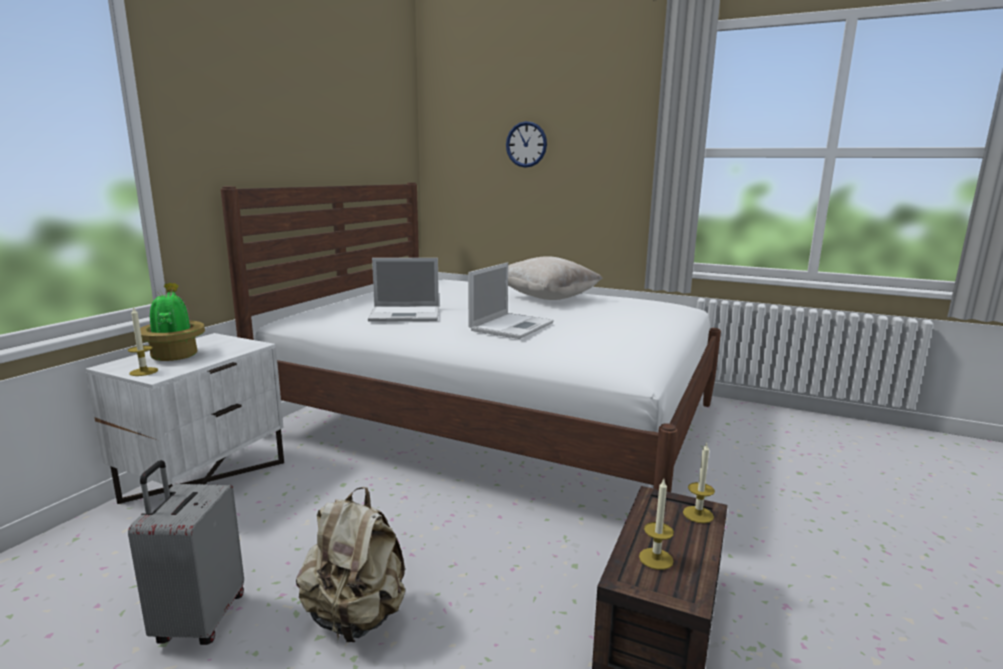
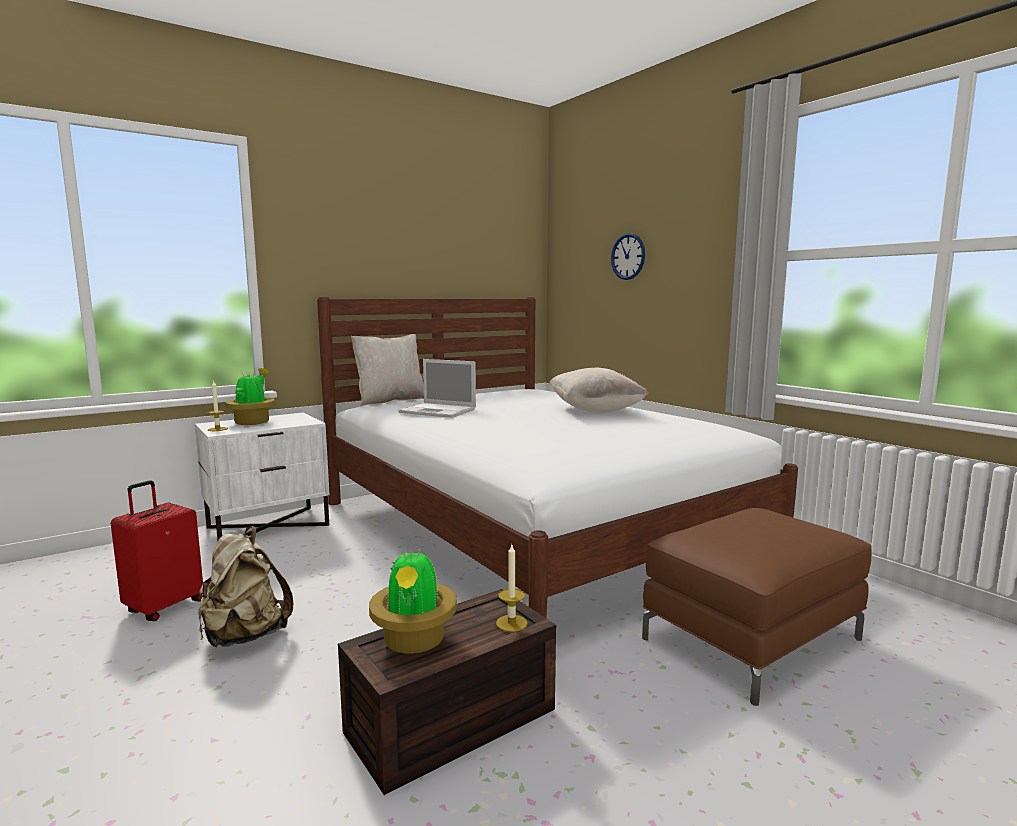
camera: 30 degrees right, 5 degrees down
(199, 620) = (164, 606): grey suitcase -> red suitcase
(312, 307) = (390, 401): none -> beige pillow
(512, 326) = (502, 427): laptop -> none
(656, 559) = (414, 641): candle -> potted plant
(762, 474) = (751, 638): none -> brown ottoman

